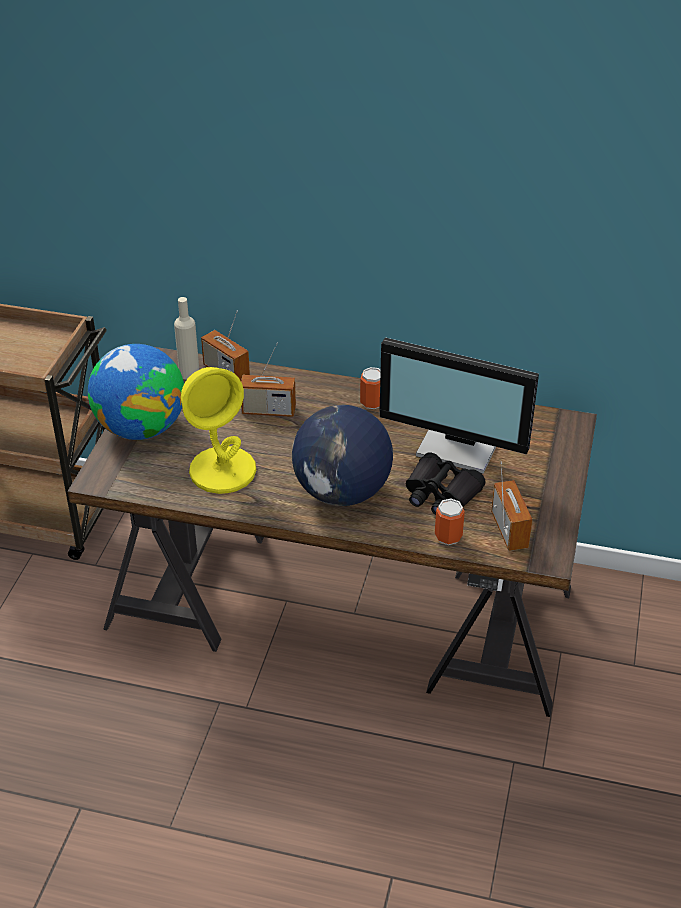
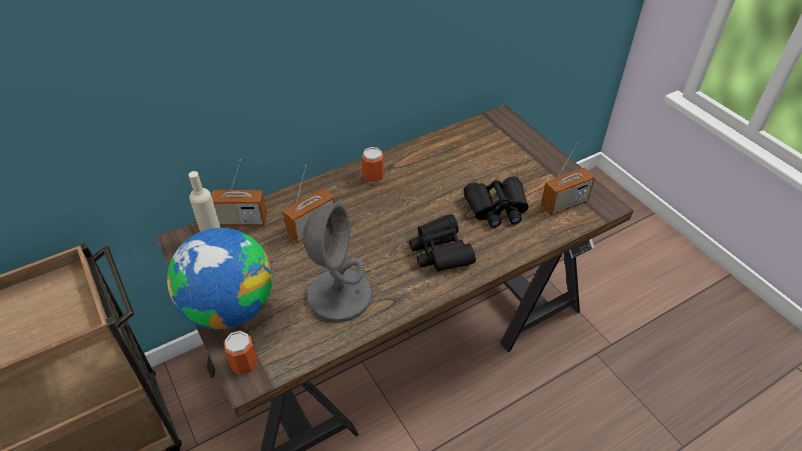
camera: 45 degrees left, 5 degrees up
(223, 471) = (339, 295): yellow table lamp -> grey table lamp
(342, 493) = (440, 251): globe -> black binoculars
(448, 536) = (540, 233): can -> can (244, 364)
(460, 446) = (464, 170): monitor -> none
(509, 530) = (564, 204): radio -> radio turned 120 degrees clockwise

